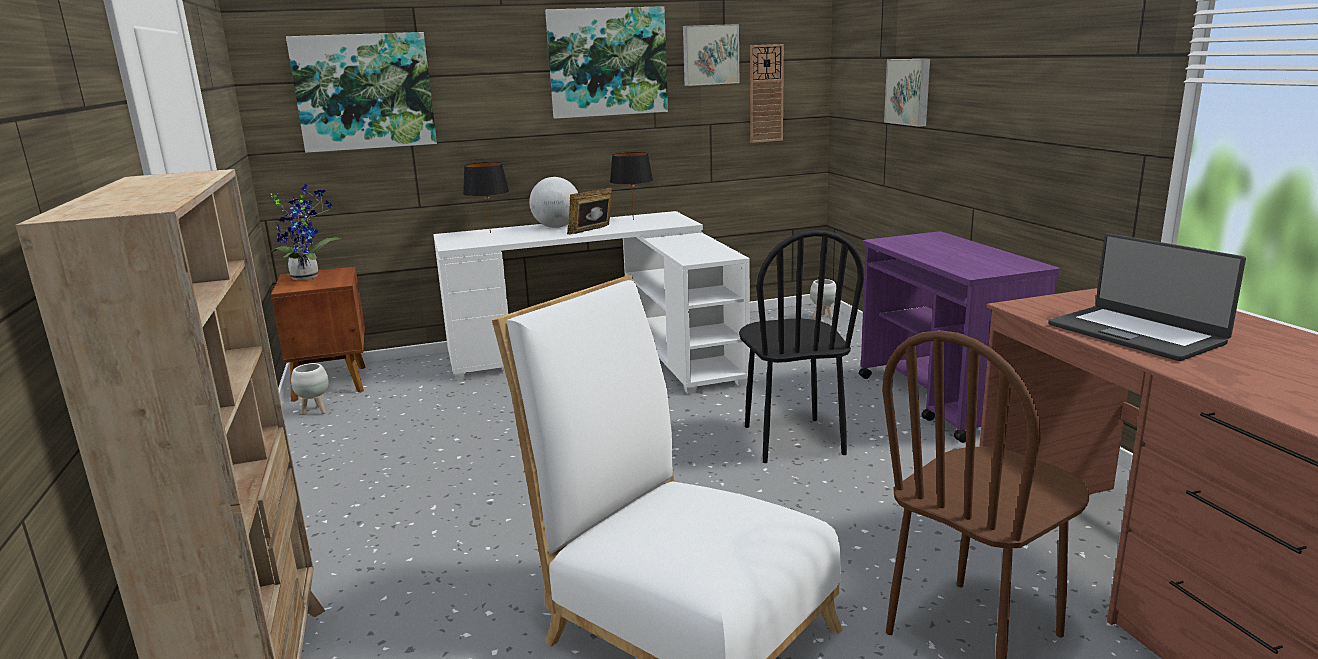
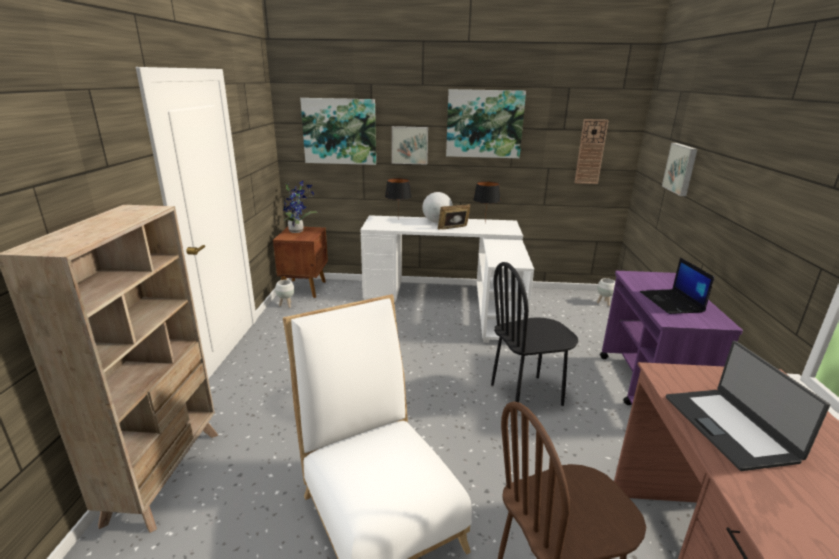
camera: 20 degrees right, 5 degrees up
(710, 55) = (554, 123): picture -> picture (409, 145)
(792, 440) = (526, 395): black chair -> black chair turned 60 degrees clockwise
(960, 257) = (672, 302): none -> laptop

